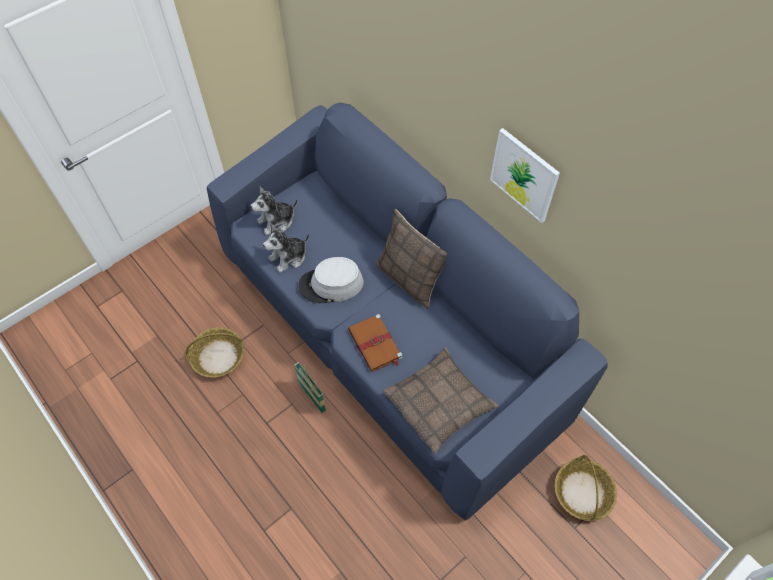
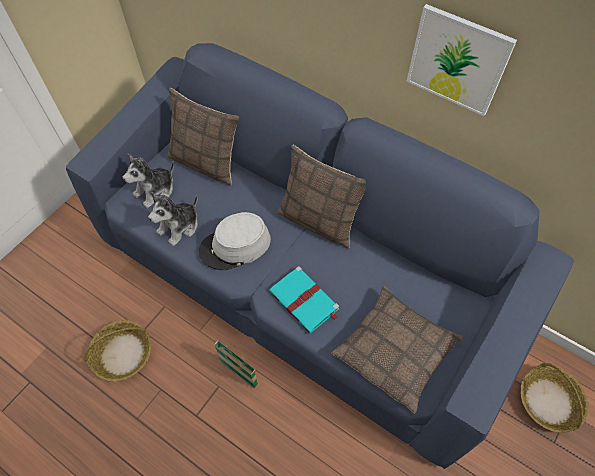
camera: 15 degrees left, 0 degrees up
(327, 205) = (206, 163): none -> pillow
(375, 345) = (304, 301): brown book -> turquoise book

